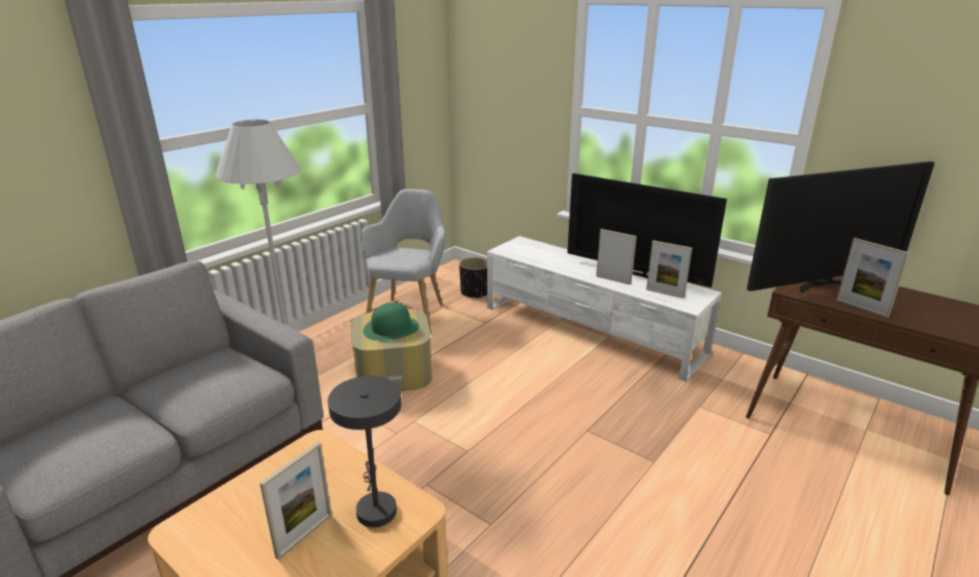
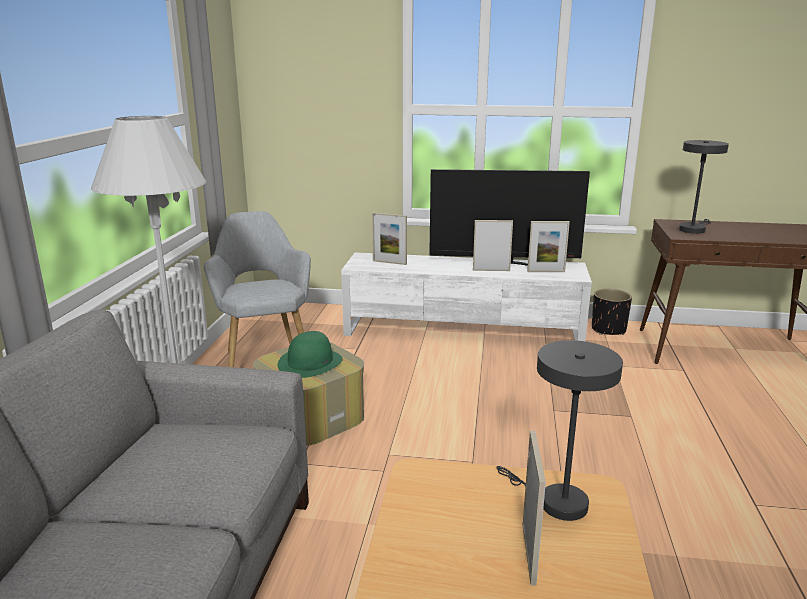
camera: 30 degrees left, 5 degrees down
(475, 292) = (315, 325): black planter -> black planter (608, 330)
(822, 285) = (693, 229): television -> grey table lamp
(861, 308) = (739, 238): picture frame -> picture frame (389, 262)

